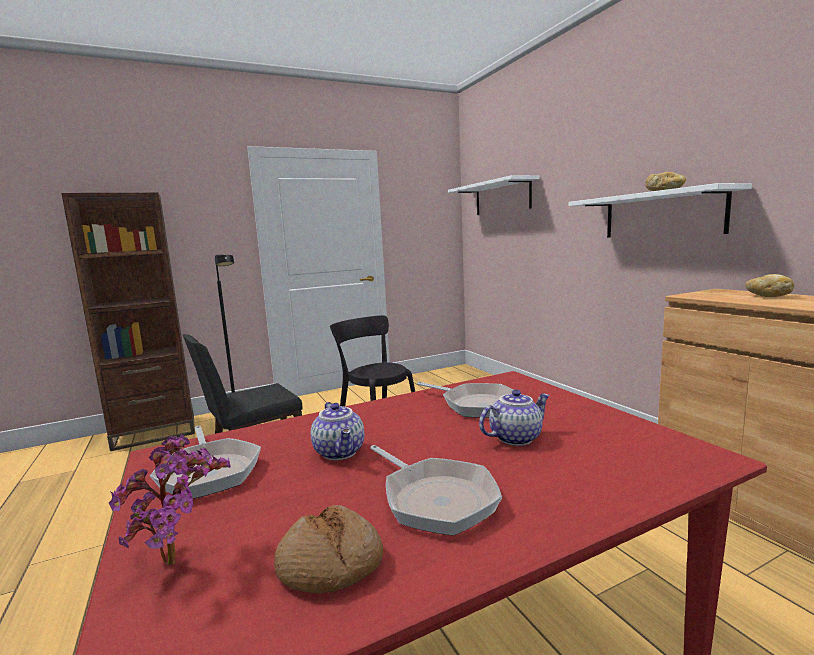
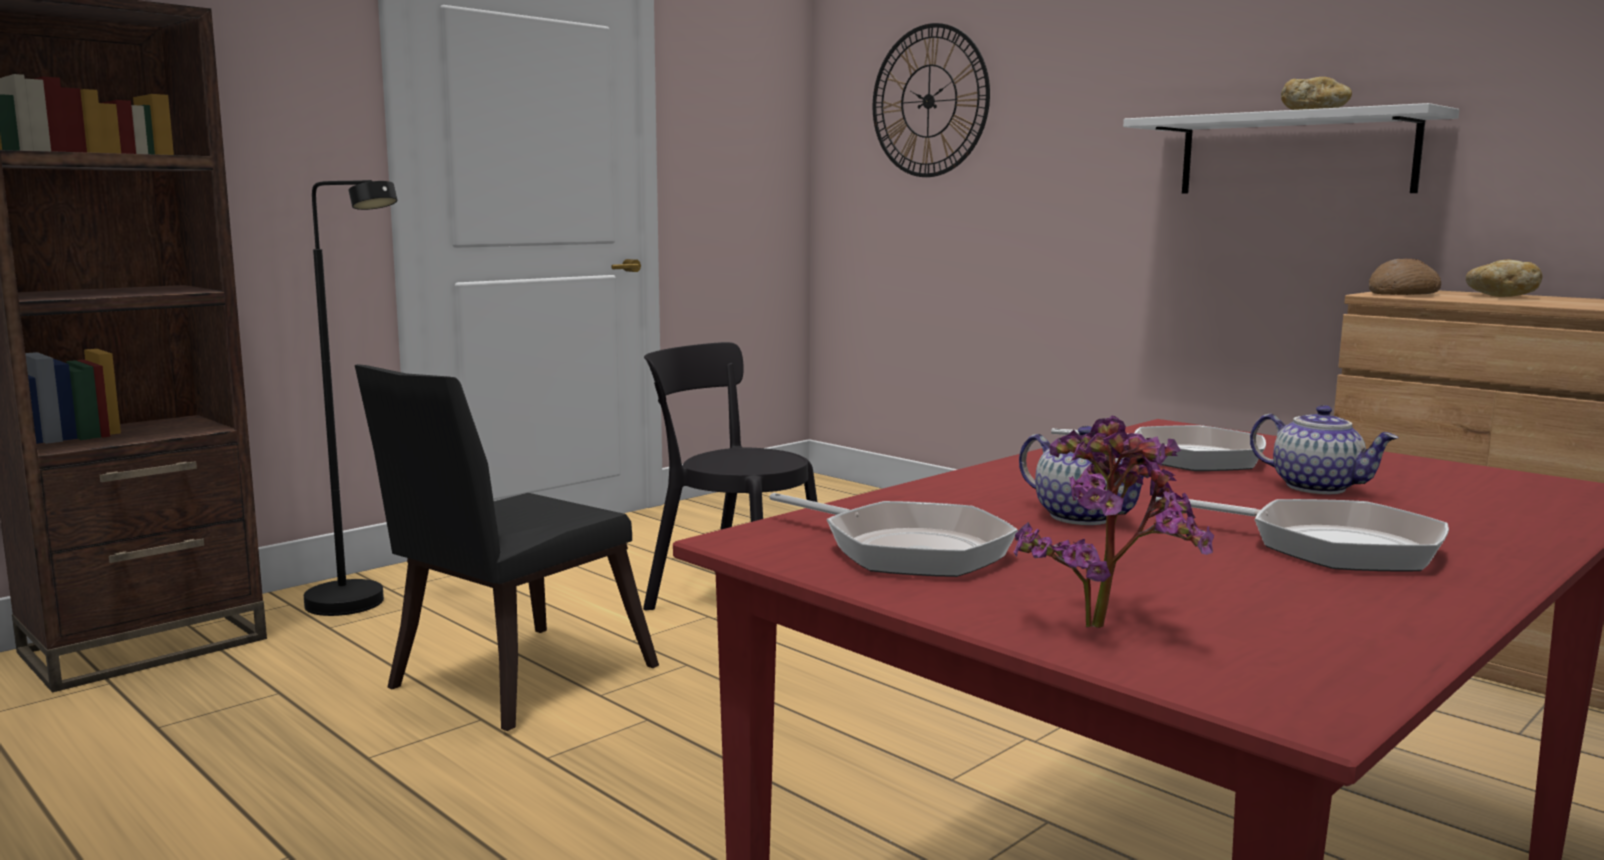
camera: 20 degrees left, 0 degrees up
(330, 565) = (1319, 606): bread -> bread (1403, 294)
(502, 197) = (929, 101): white shelf -> wall clock
(515, 437) = (1318, 487): teapot -> teapot turned 90 degrees clockwise

